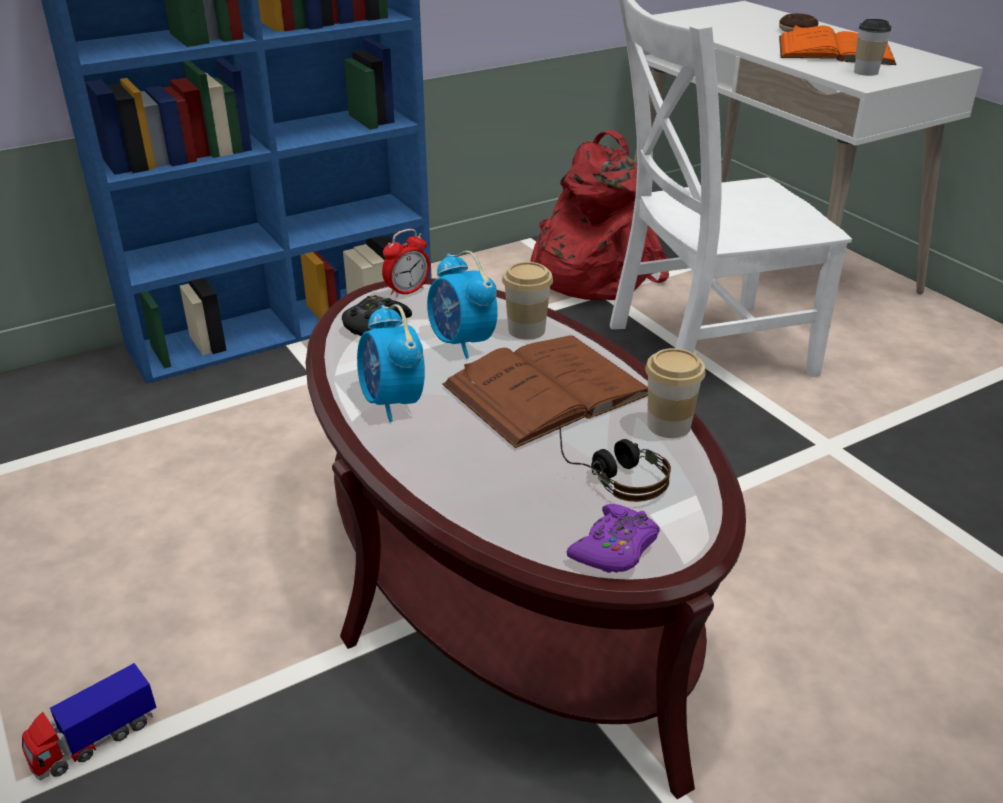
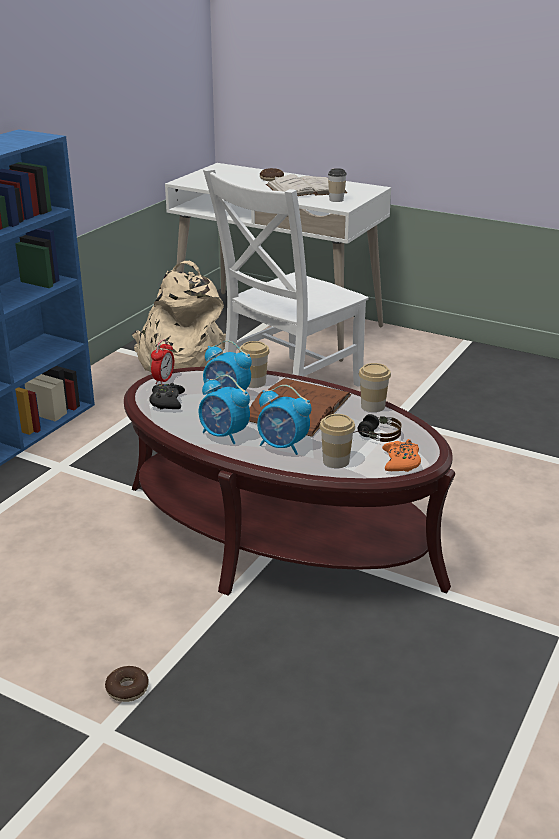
camera: 30 degrees left, 5 degrees down
(94, 741) = (127, 689): toy truck -> donut
(455, 450) = (283, 446): none -> alarm clock
(509, 506) = (336, 461): none -> cup
(589, 273) = (180, 360): red backpack -> beige backpack
(615, 548) = (401, 462): purple game controller -> orange game controller
(835, 50) = (306, 189): orange book -> white book

